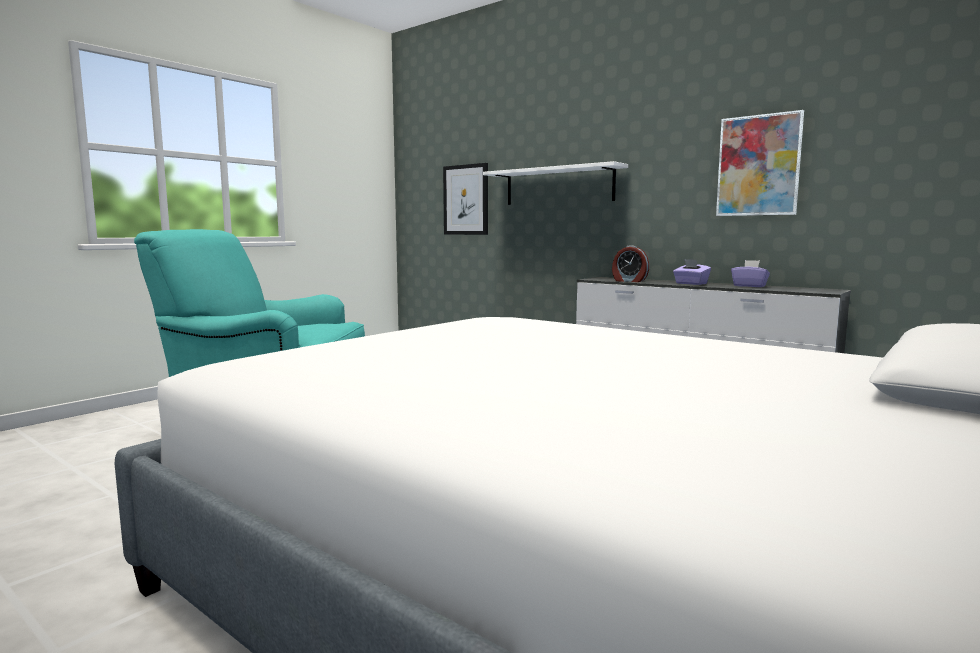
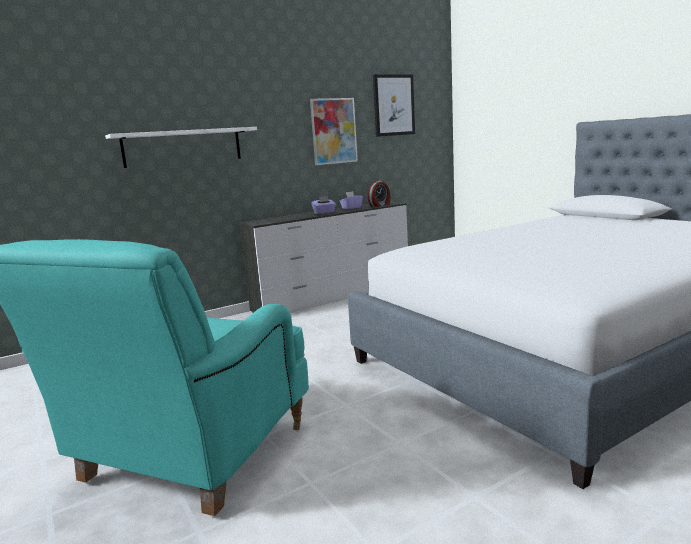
camera: 70 degrees left, 5 degrees up
(466, 200) = (57, 166): picture -> picture (393, 105)
(629, 281) = (287, 219): alarm clock -> alarm clock (380, 205)

